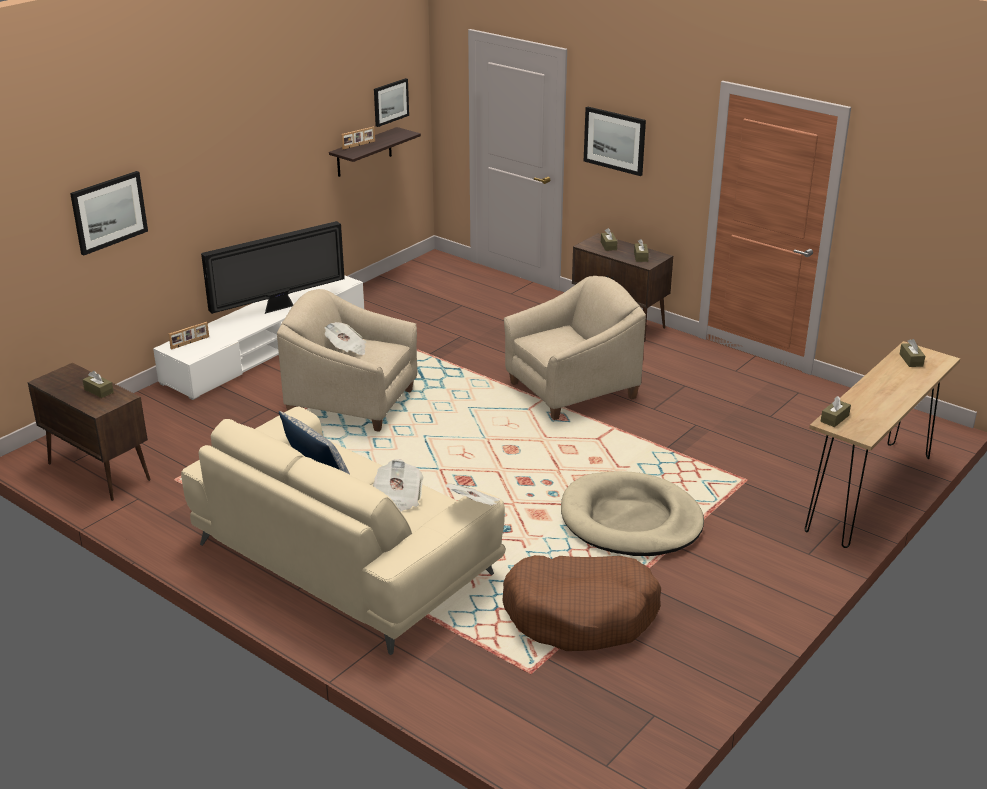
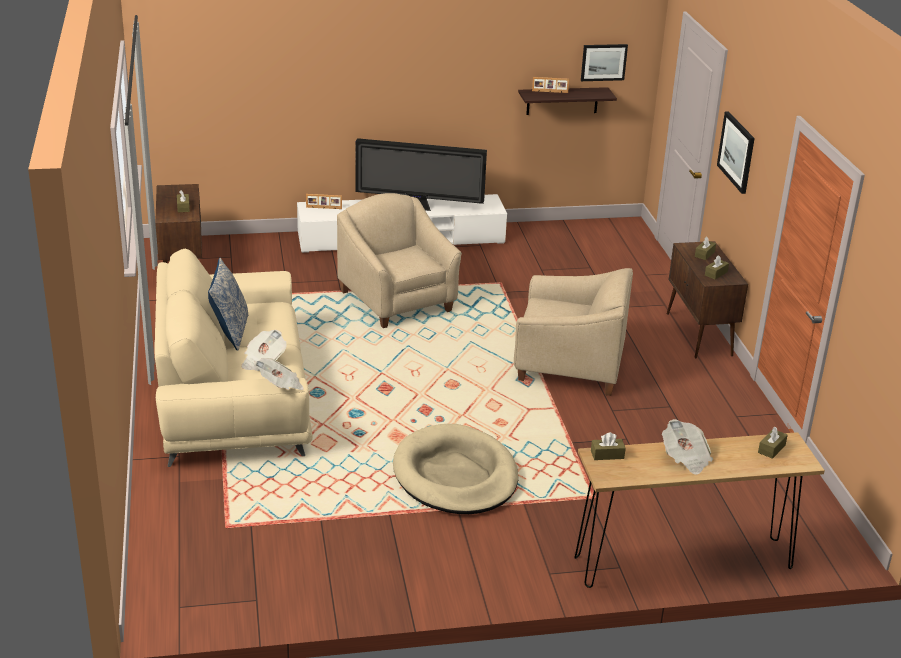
camera: 40 degrees right, 0 degrees up
(109, 212) = (274, 79): picture -> none
(346, 349) = (395, 251): newspaper -> newspaper (685, 458)
(581, 614) = (317, 513): brown dog bed -> none

